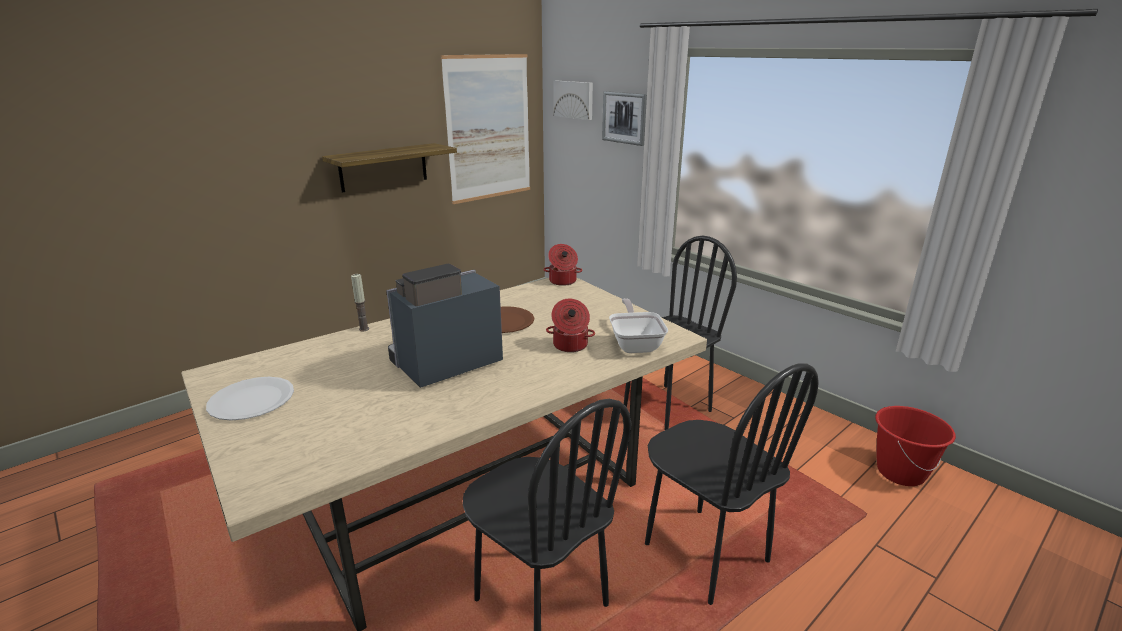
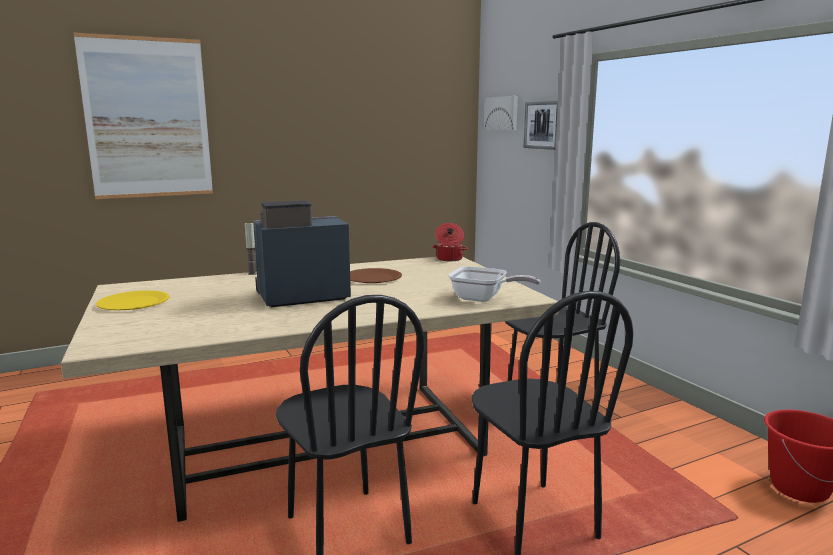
camera: 15 degrees right, 10 degrees down
(251, 400) = (133, 303): white plate -> yellow plate
(383, 167) = (319, 164): shelf -> none
(488, 128) = (422, 138): picture -> picture (148, 118)
(570, 346) = (420, 295): cooking pot -> none
(635, 344) = (483, 299): frying pan -> frying pan turned 105 degrees clockwise

